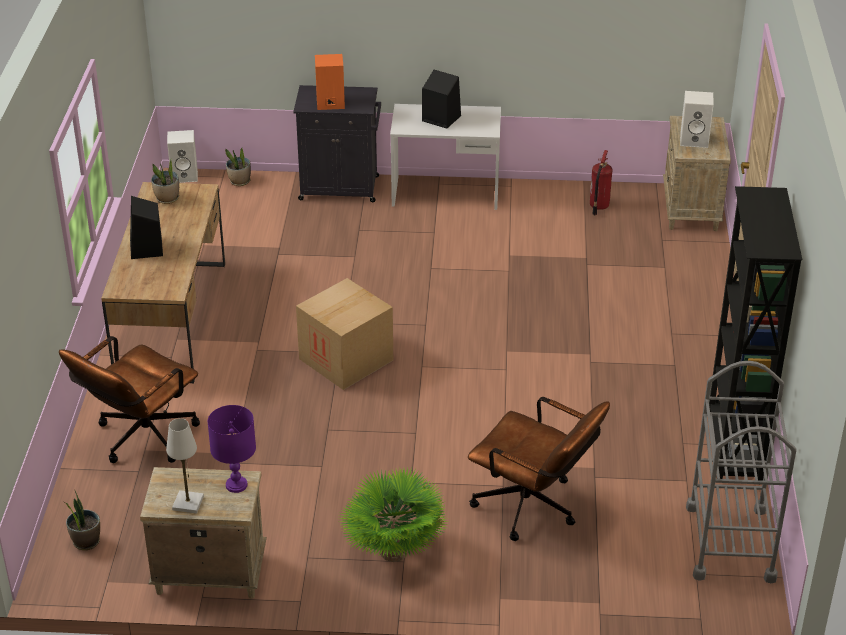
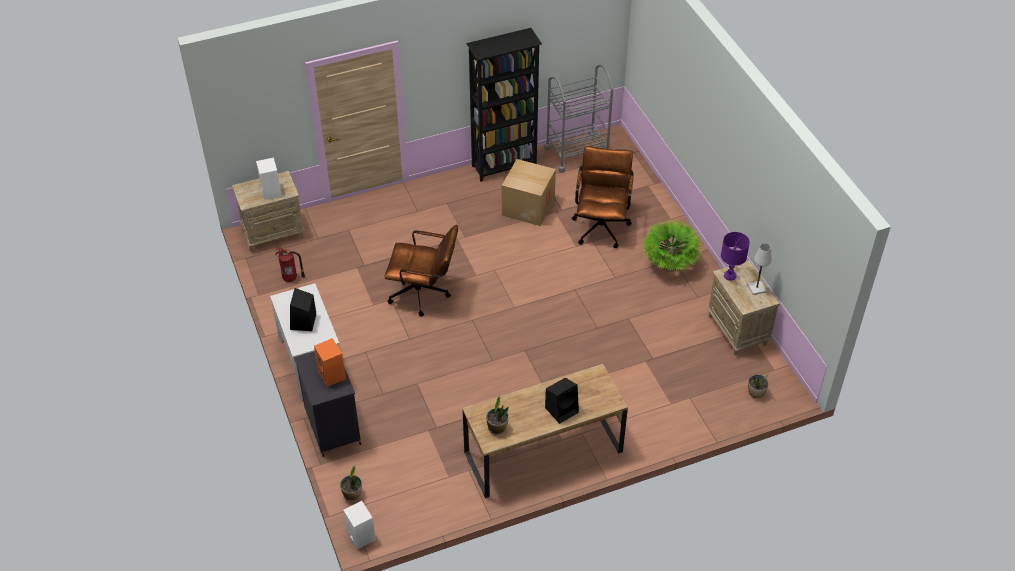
camera: 115 degrees left, 10 degrees up
(140, 440) = (664, 410): brown office chair -> brown office chair (424, 294)
(346, 359) = (529, 344): cardboard box -> cardboard box (528, 207)

